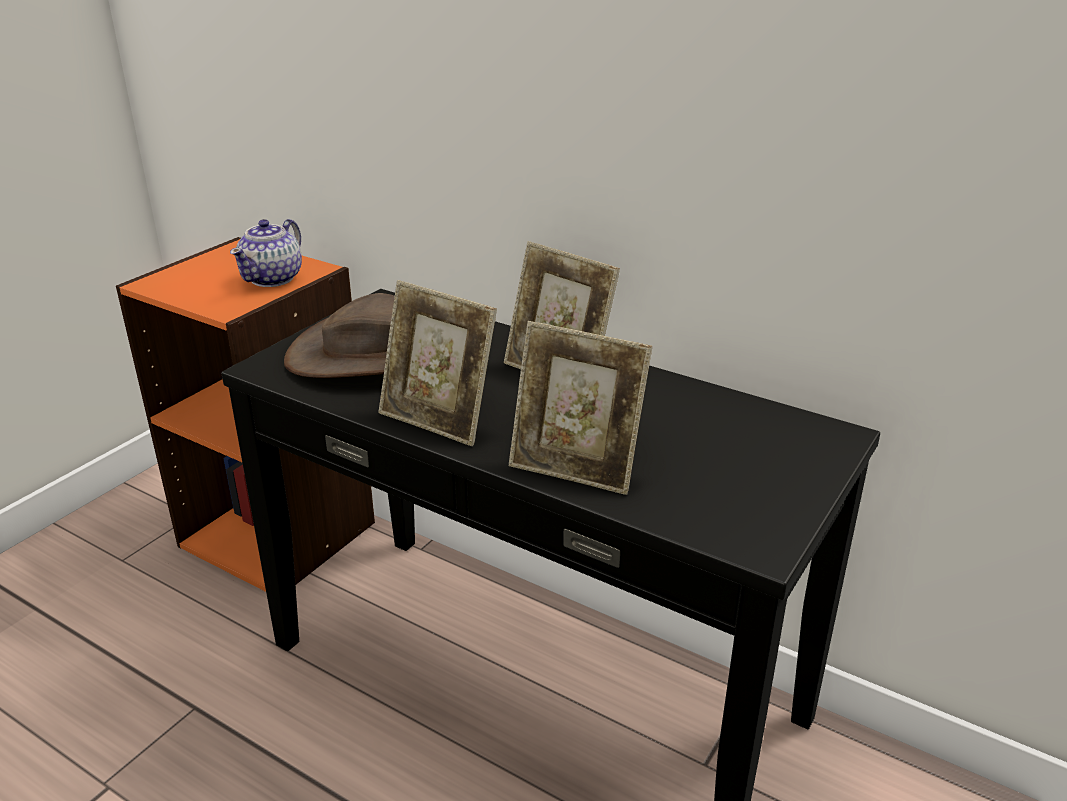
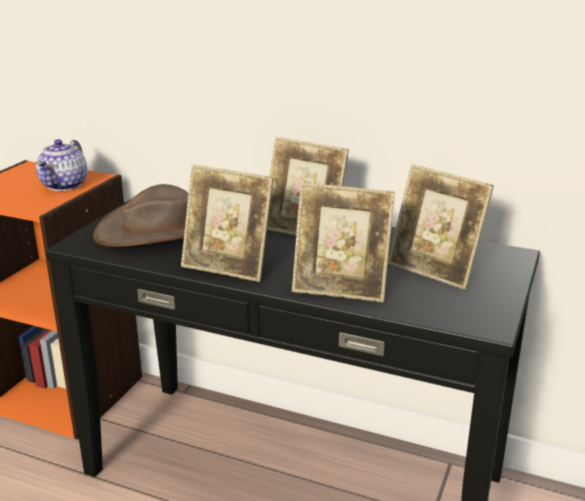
camera: 10 degrees left, 5 degrees down
(715, 452) = (434, 271): none -> picture frame

